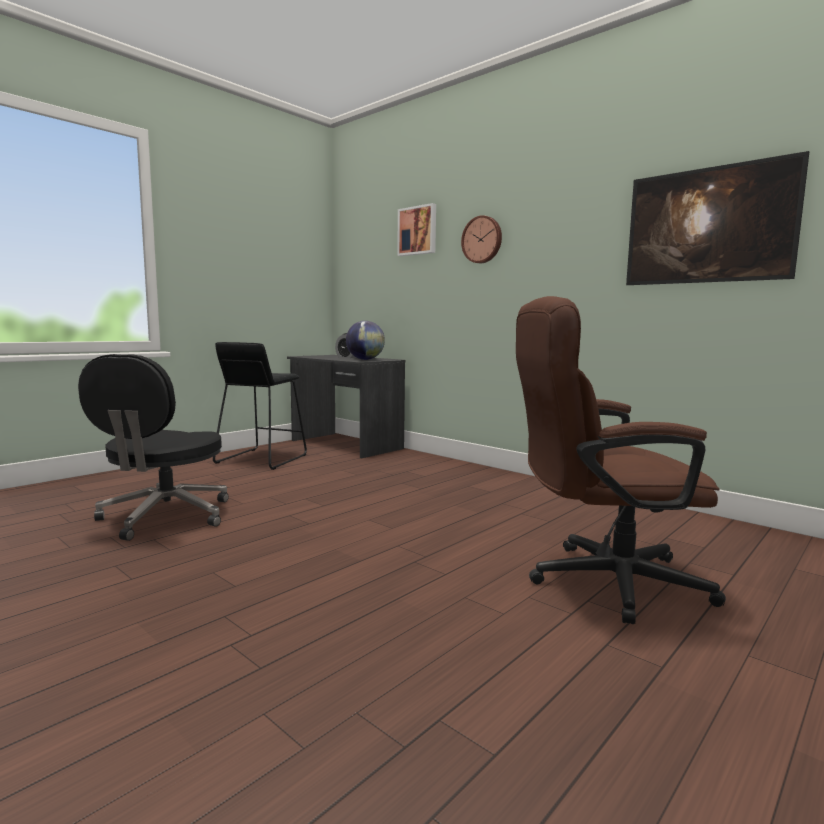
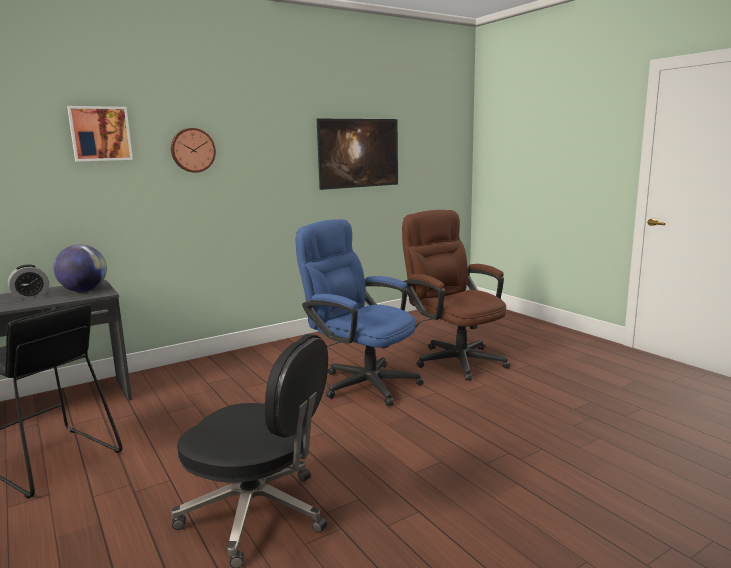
camera: 75 degrees left, 5 degrees up
(450, 527) = (361, 382): none -> blue office chair
(601, 581) = (454, 358): brown office chair -> brown office chair turned 135 degrees clockwise

